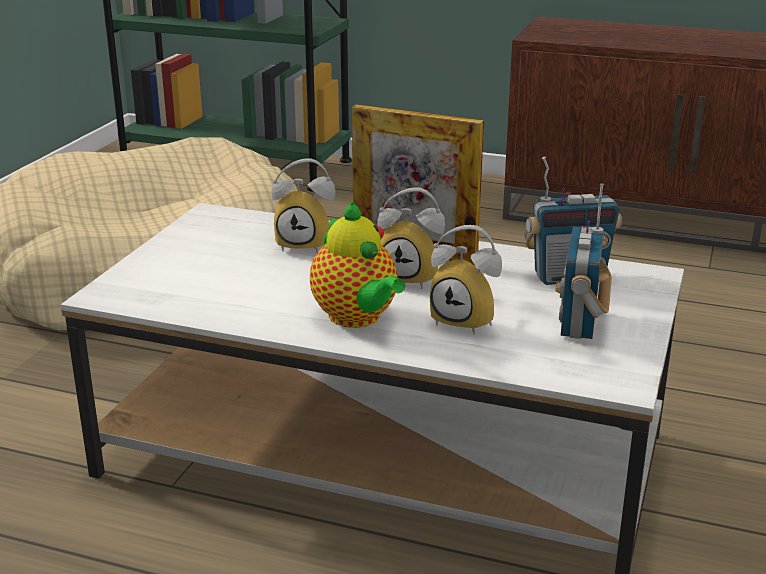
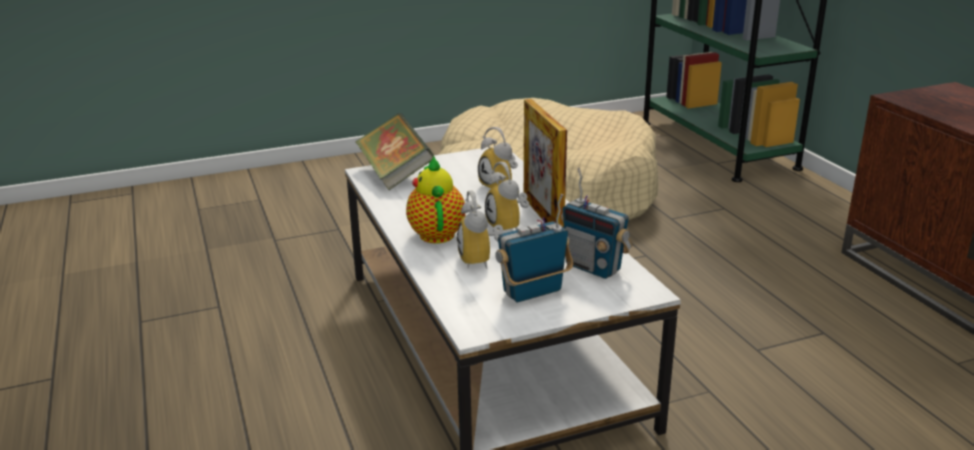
camera: 50 degrees right, 0 degrees up
(150, 282) = (395, 174): none -> book
(357, 318) = (436, 233): teapot -> teapot turned 150 degrees clockwise

